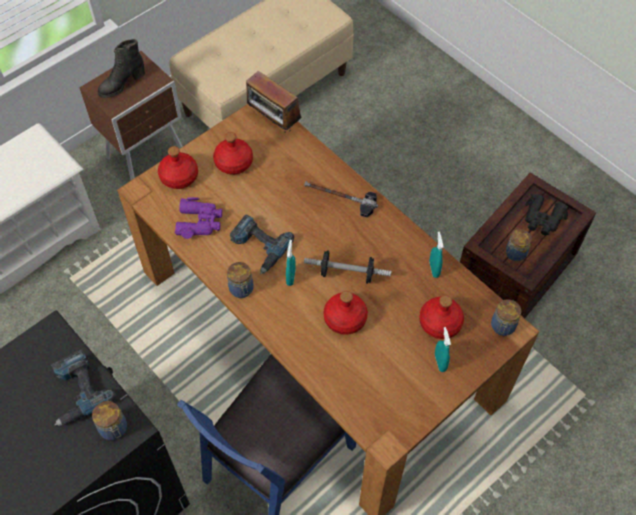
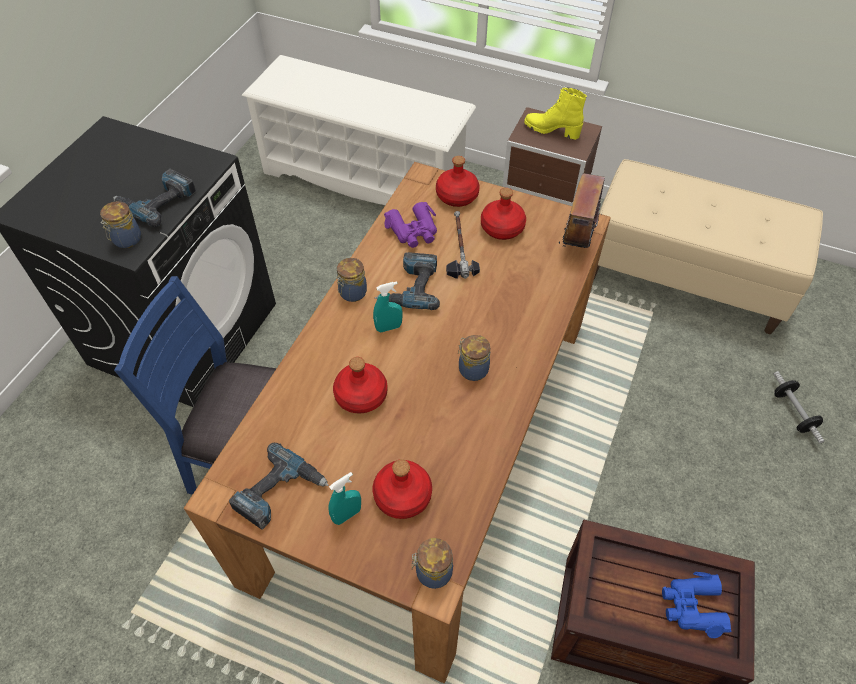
camera: 65 degrees right, 5 degrees down
(122, 84) = (552, 130): black boot -> yellow boot
(340, 198) = (518, 332): hammer -> hammer (459, 247)
(347, 273) = (420, 376): dumbbell -> dumbbell (793, 413)
(403, 400) = (279, 493): none -> power drill
(434, 269) = (476, 462): turquoise spray bottle -> none
(514, 253) = (613, 587): jar -> jar (472, 369)
(542, 219) = (692, 606): black binoculars -> blue binoculars

